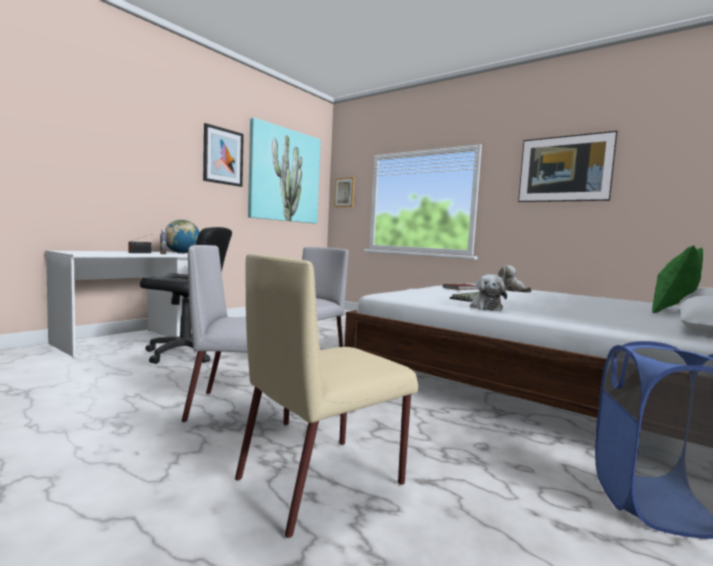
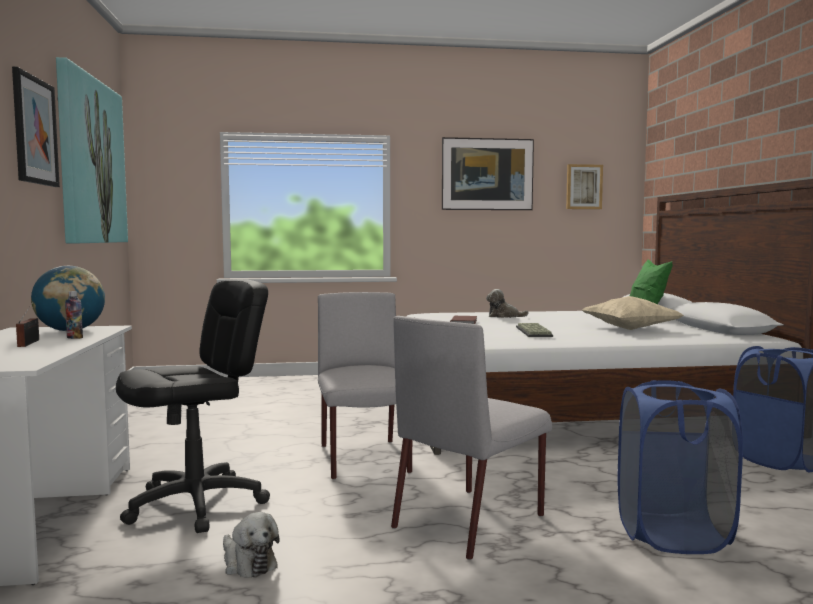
camera: 45 degrees left, 0 degrees up
(323, 480) = (672, 534): beige chair -> blue laundry basket
(344, 192) = (162, 187): picture -> picture (583, 187)
(485, 307) = (585, 340): plush toy -> plush toy (248, 563)
(587, 311) = (629, 329): none -> beige pillow

